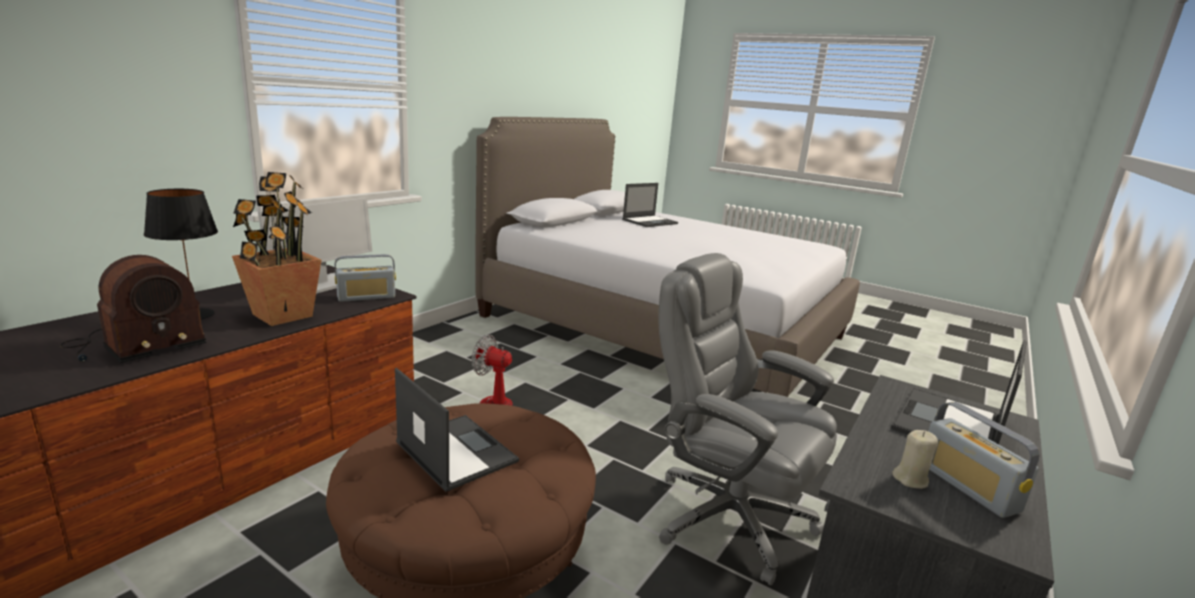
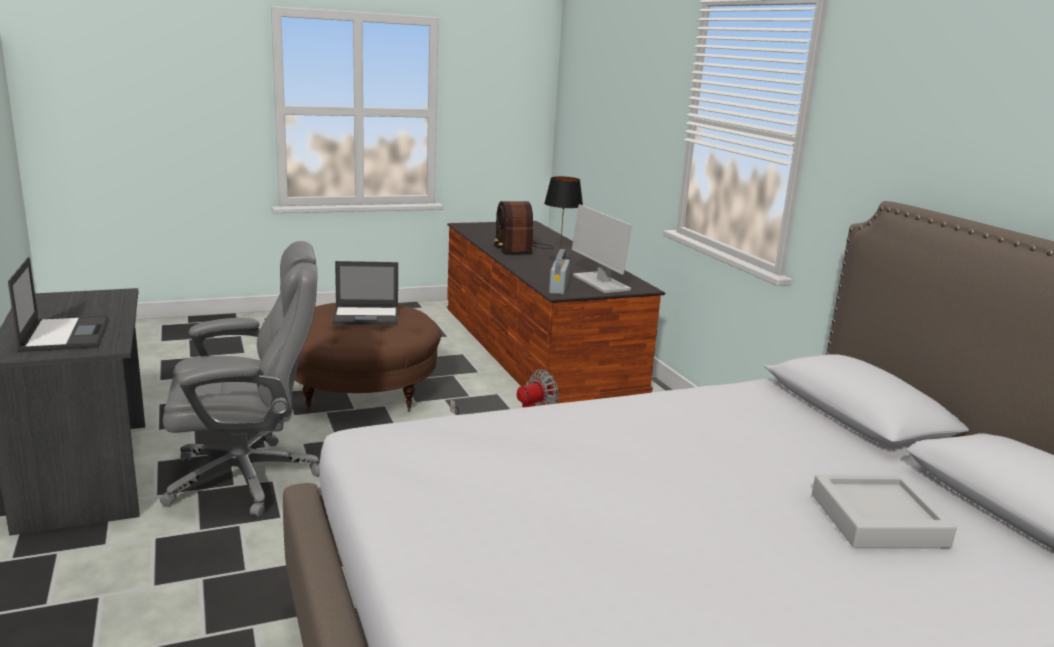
camera: 125 degrees right, 0 degrees up
(281, 315) = (539, 269): potted plant -> none
(650, 221) = (878, 520): laptop -> grey tray
(910, 479) = (90, 302): beige candle -> none
(967, 487) = (55, 309): radio -> none

